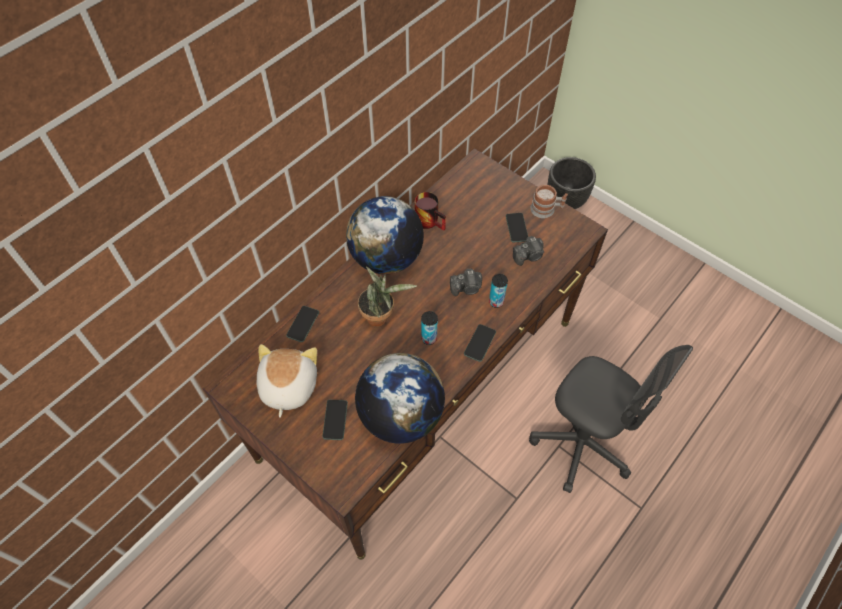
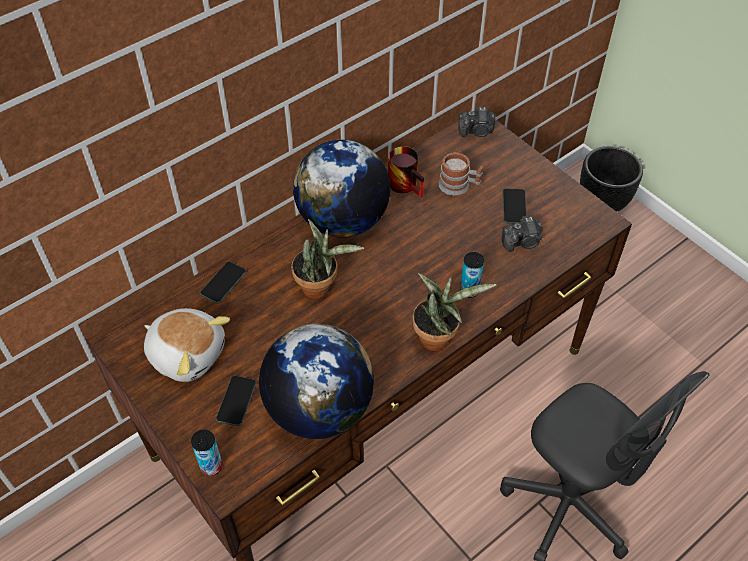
camera: 10 degrees right, 5 degrees down
(287, 387) = (187, 353): plush toy -> plush toy turned 105 degrees clockwise
(429, 338) = (375, 322): can -> can (211, 466)
(466, 288) = (435, 269): camera -> camera (477, 131)
(479, 343) = (438, 337): phone -> potted plant
(546, 209) = (557, 190): mug -> mug (459, 186)

